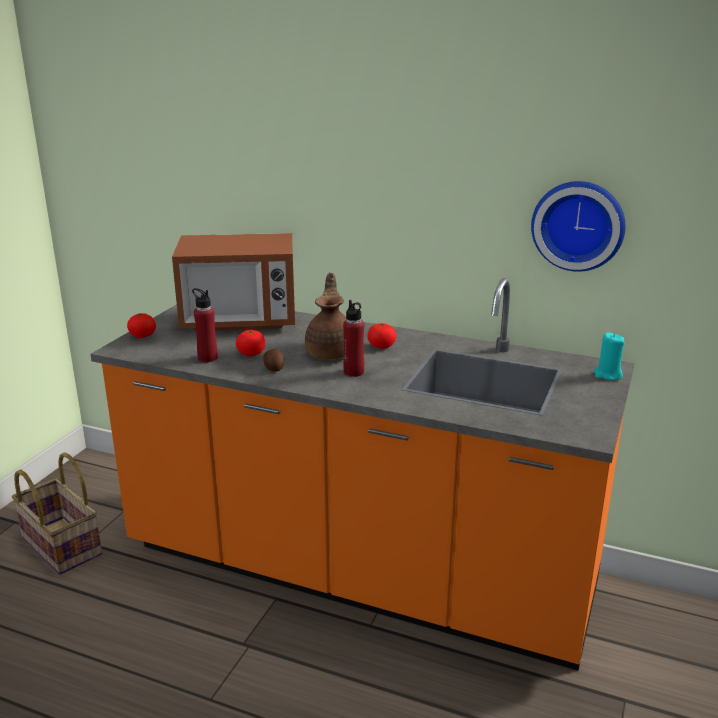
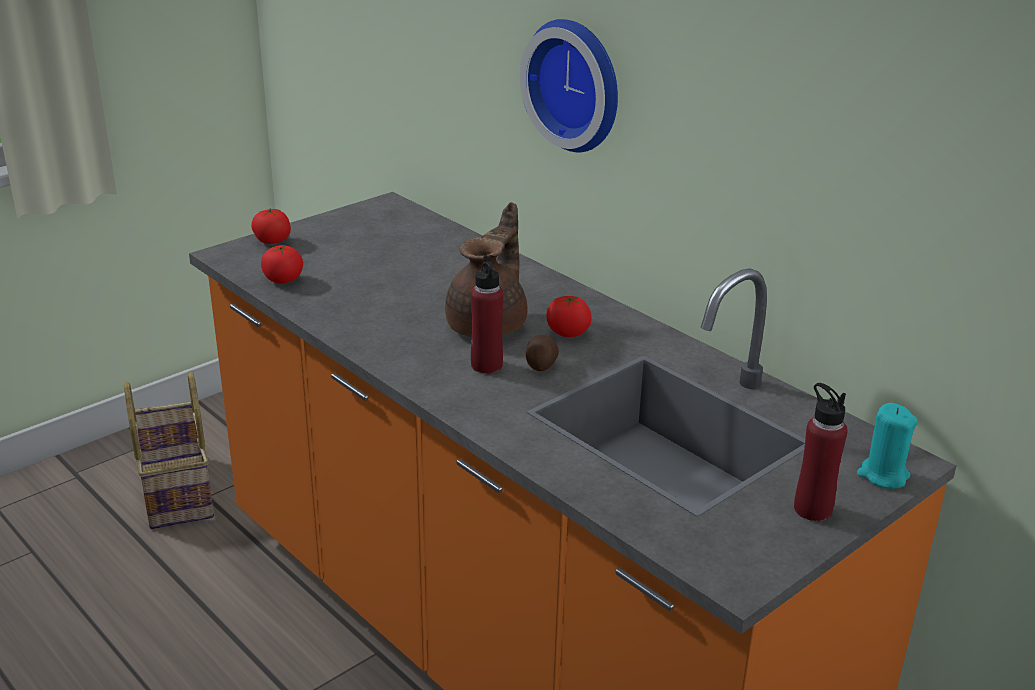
camera: 25 degrees right, 5 degrees up
(207, 358) = (318, 294): red bottle -> red bottle (812, 509)
(239, 320) = (414, 245): microwave -> none
(251, 354) = (379, 301): tomato -> tomato (283, 279)
(274, 368) = (386, 331): potato -> potato (541, 364)
(578, 225) = (895, 203): wall clock -> wall clock (577, 84)

